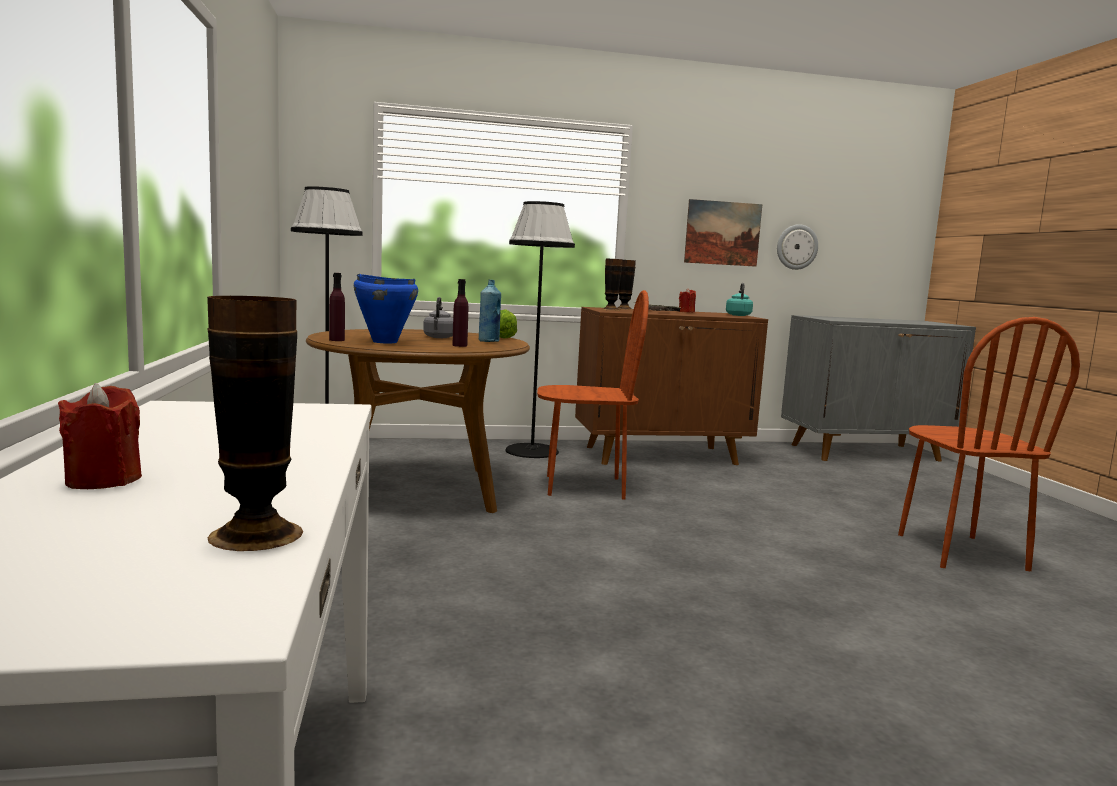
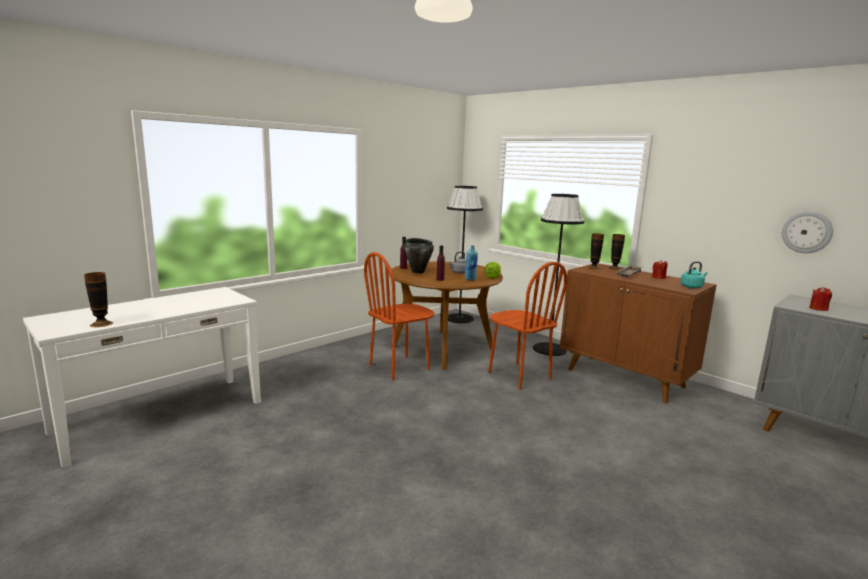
camera: 55 degrees right, 5 degrees up
(103, 480) = (133, 306): red candle -> red candle (818, 309)
(384, 342) = (418, 272): blue cooking pot -> black cooking pot
(722, 233) = (725, 216): picture -> none
(959, 552) = (640, 515): brown chair -> brown chair (399, 367)

